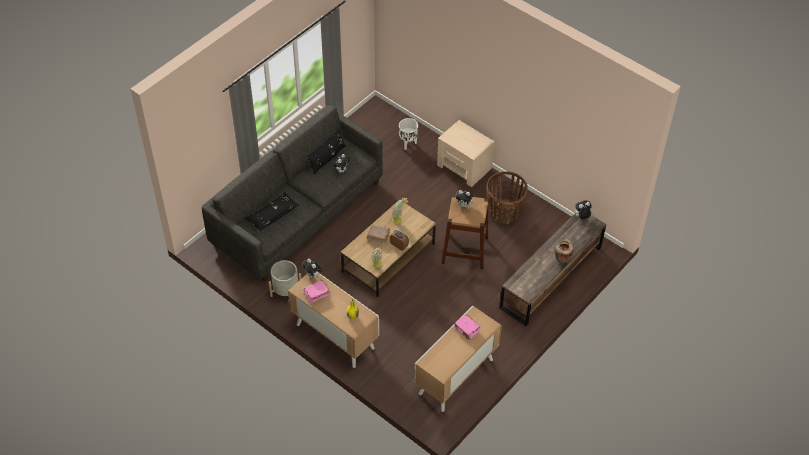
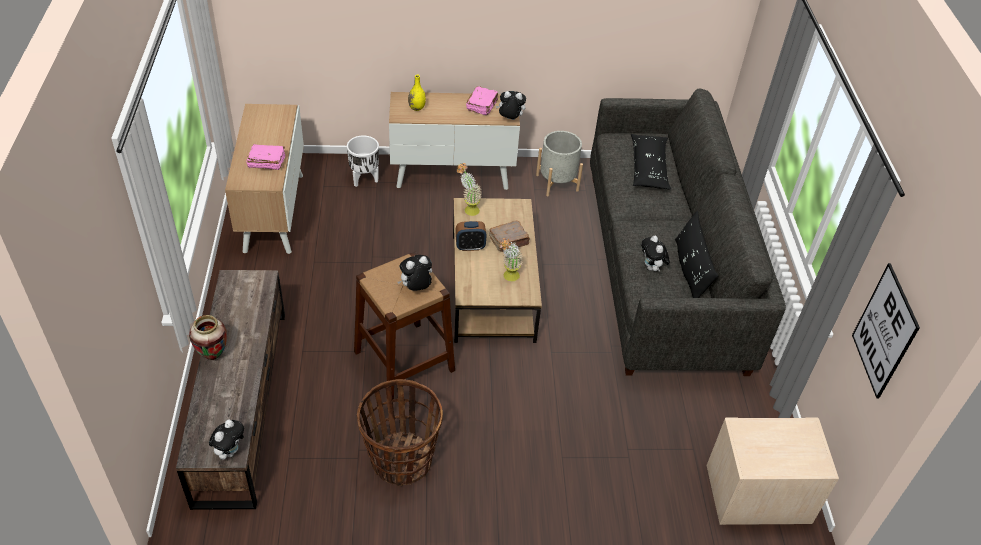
camera: 135 degrees right, 5 degrees down
(352, 35) = (884, 331): none -> picture
(408, 144) = (667, 473): white planter -> white planter (364, 179)
(464, 167) = (540, 497): beige nightstand -> beige nightstand (757, 493)

